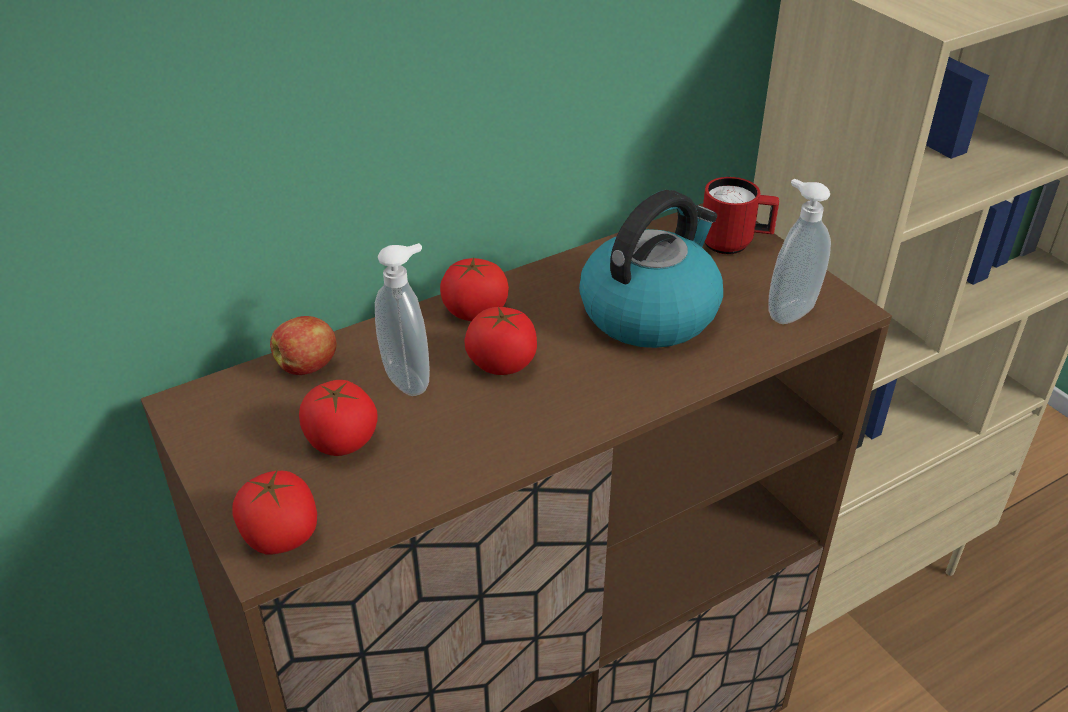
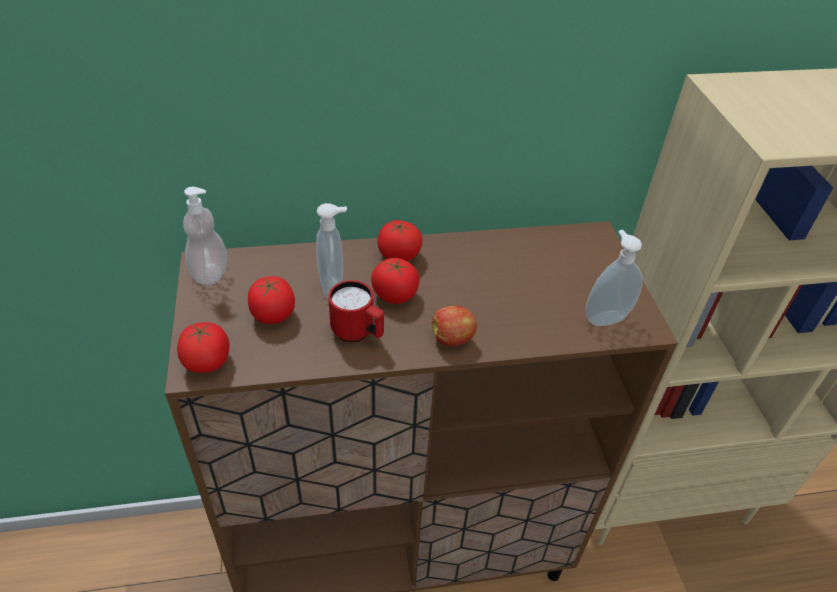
camera: 20 degrees right, 5 degrees up
(206, 414) = (210, 273): none -> soap dispenser
(308, 366) = (281, 261): apple -> apple (452, 338)
(650, 312) = (509, 289): kettle -> none
(734, 244) = (596, 258): red mug -> red mug (358, 333)

